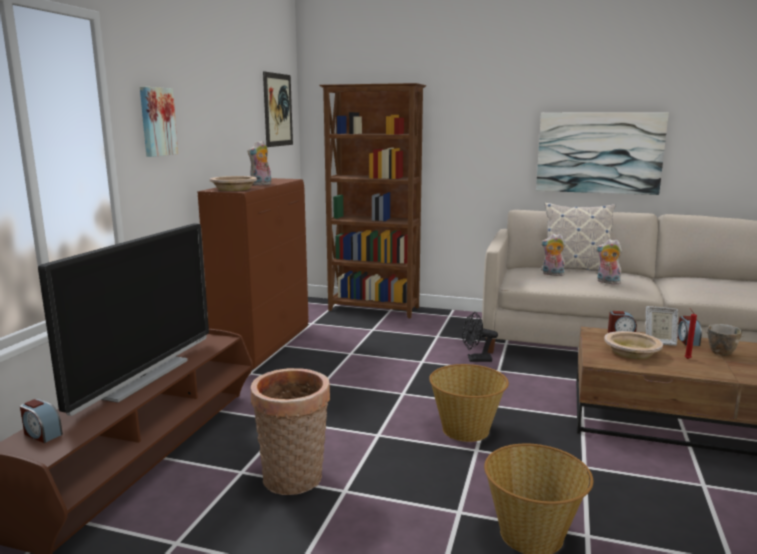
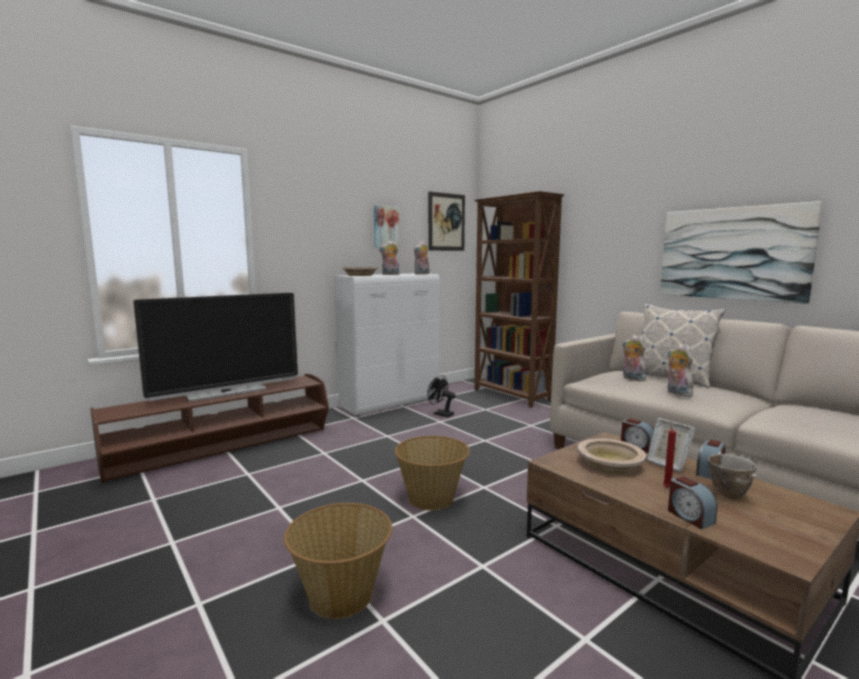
camera: 35 degrees right, 5 degrees down
(42, 434) = (130, 407): alarm clock -> alarm clock (689, 516)
(157, 121) = (299, 223): picture -> picture (385, 227)
(264, 345) = (391, 403): brown cabinet -> white cabinet
(285, 180) = (422, 274): none -> plush toy
(294, 481) = (263, 489): basket -> none
(475, 359) = (534, 450): black fan -> black fan (440, 414)

